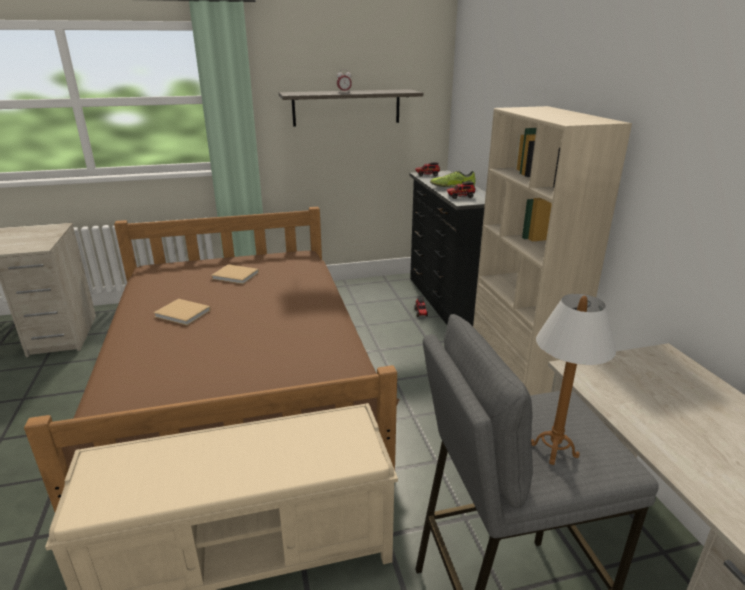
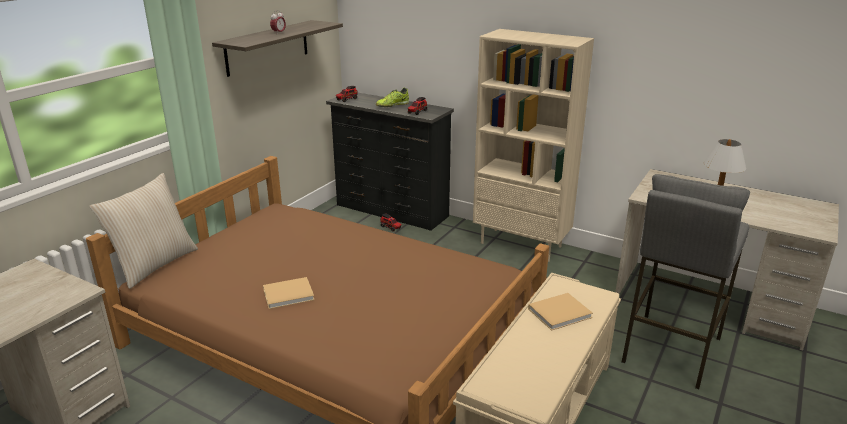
camera: 45 degrees left, 0 degrees up
(171, 261) = (154, 265): none -> beige pillow
(236, 276) = (263, 248): beige book -> beige book (561, 313)

